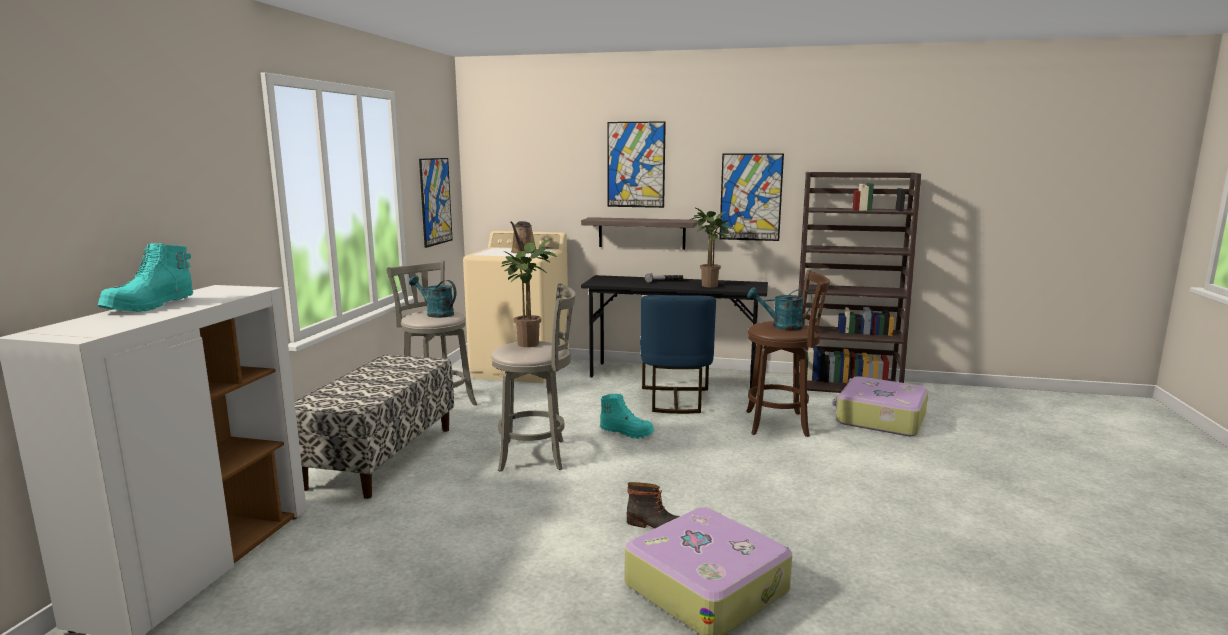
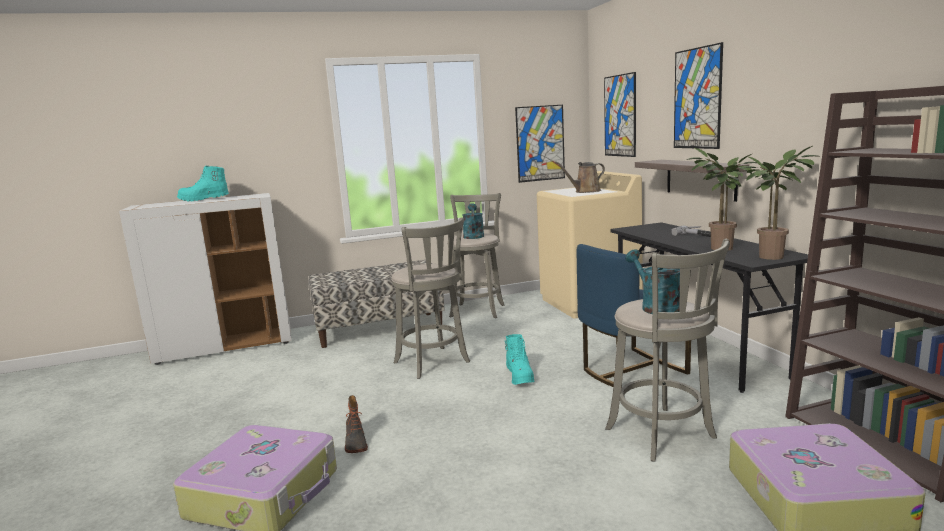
camera: 60 degrees right, 0 degrees up
(528, 343) = (433, 266): potted plant -> potted plant (773, 256)
(751, 197) = (807, 134): picture -> picture (620, 116)
(781, 424) = (663, 435): brown stool -> grey stool

